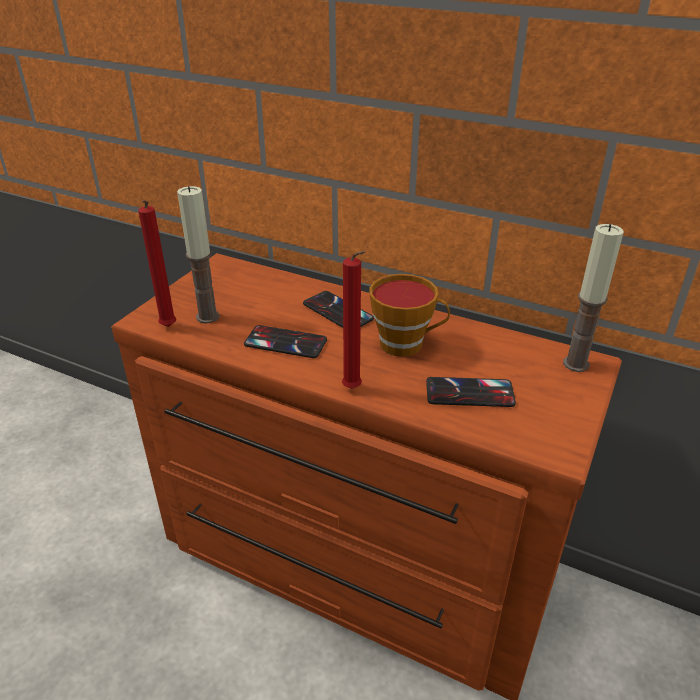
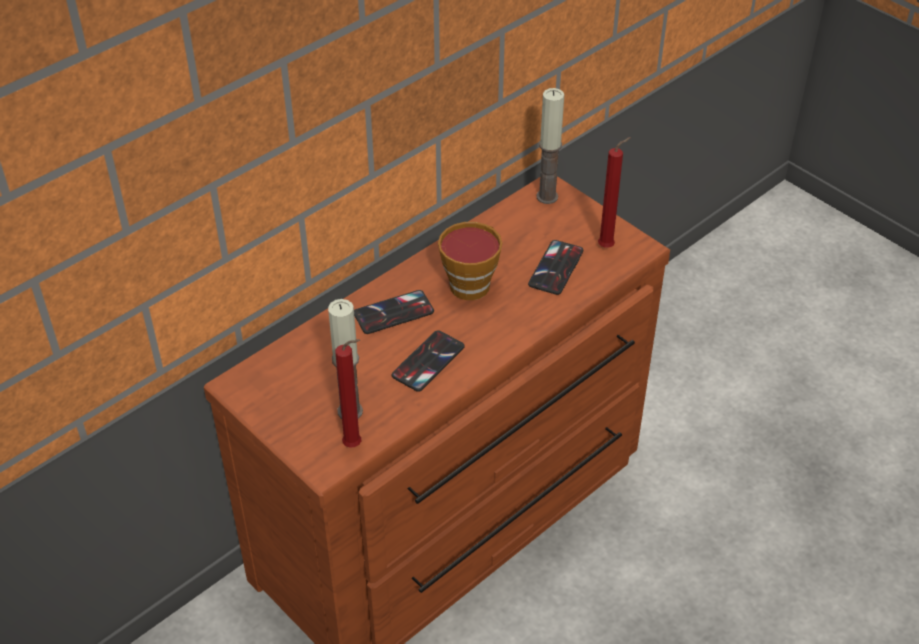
camera: 70 degrees left, 10 degrees up
(353, 390) = (521, 334): red candle -> red candle (608, 246)

